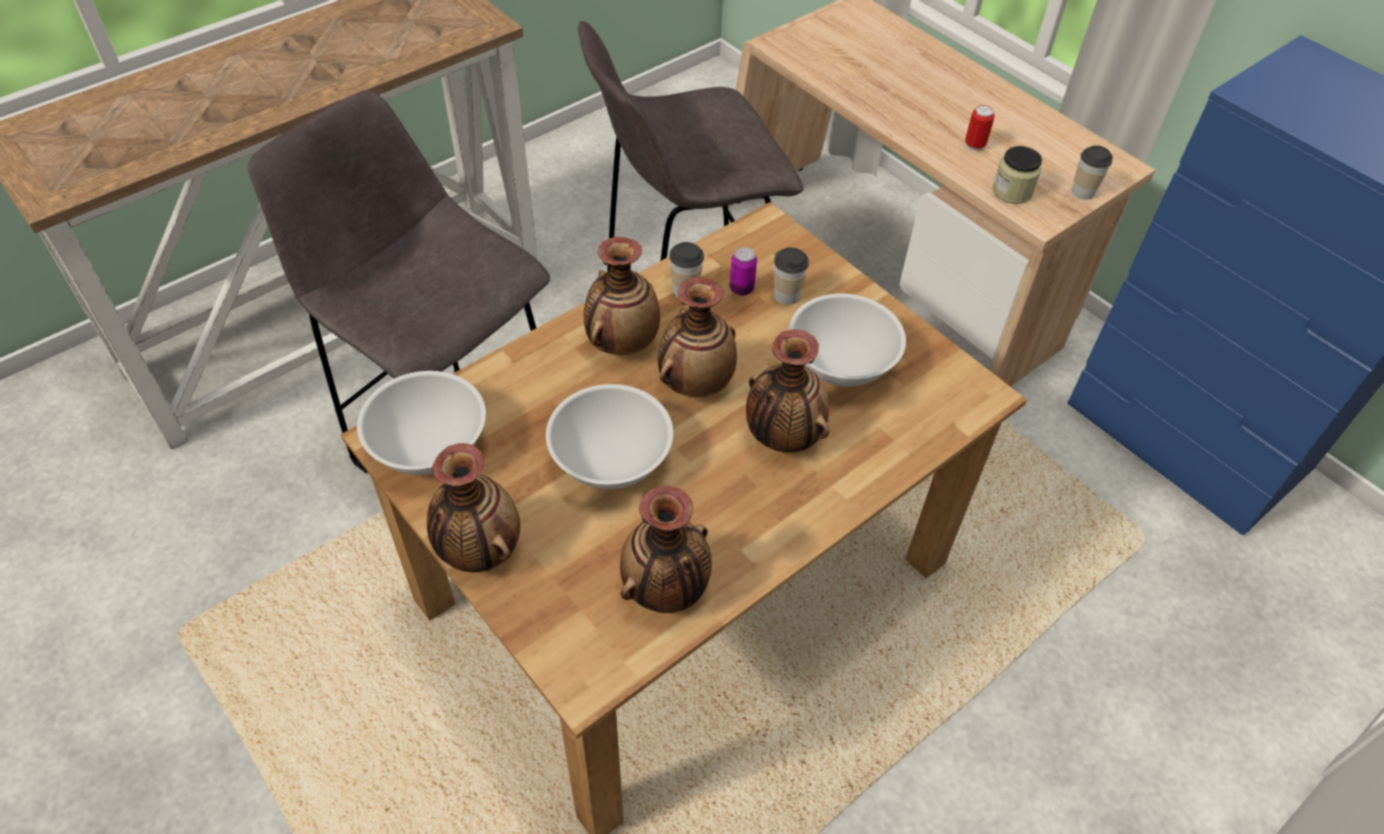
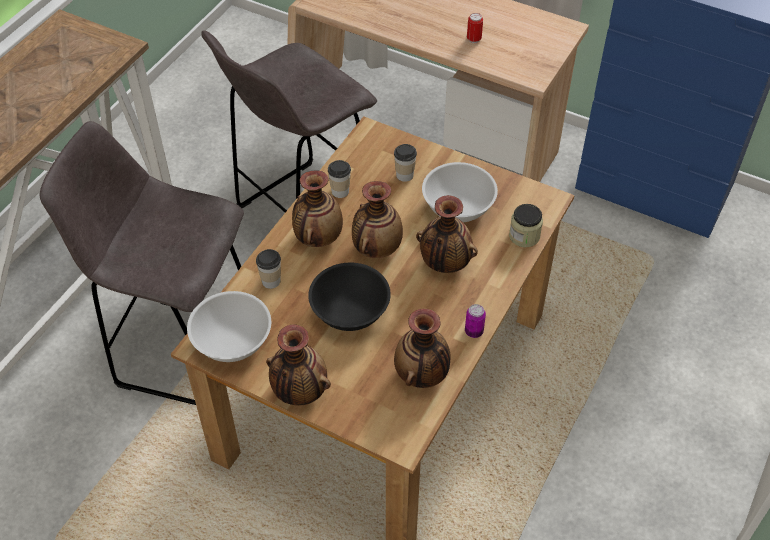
camera: 20 degrees left, 0 degrees up
(610, 460) = (349, 312): white bowl -> black bowl
(741, 289) = (374, 179): can -> can (474, 331)
(1012, 191) = (510, 64): jar -> jar (524, 236)
(1083, 192) = (552, 52): cup -> cup (271, 281)

